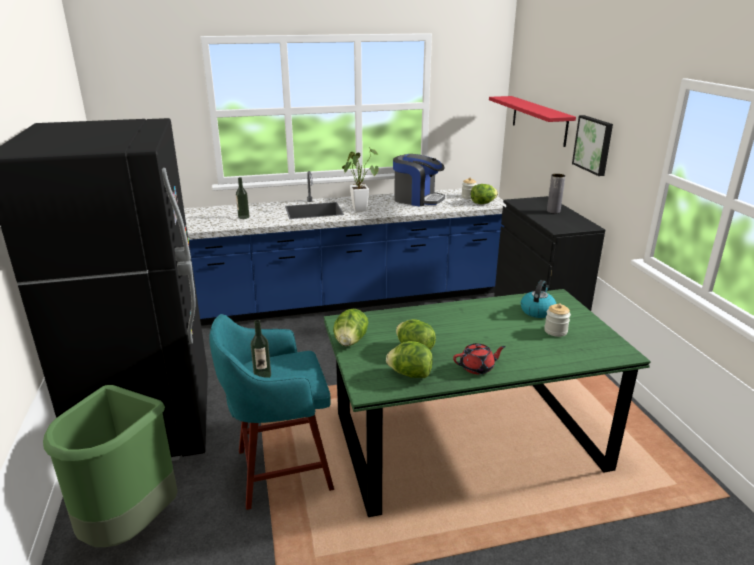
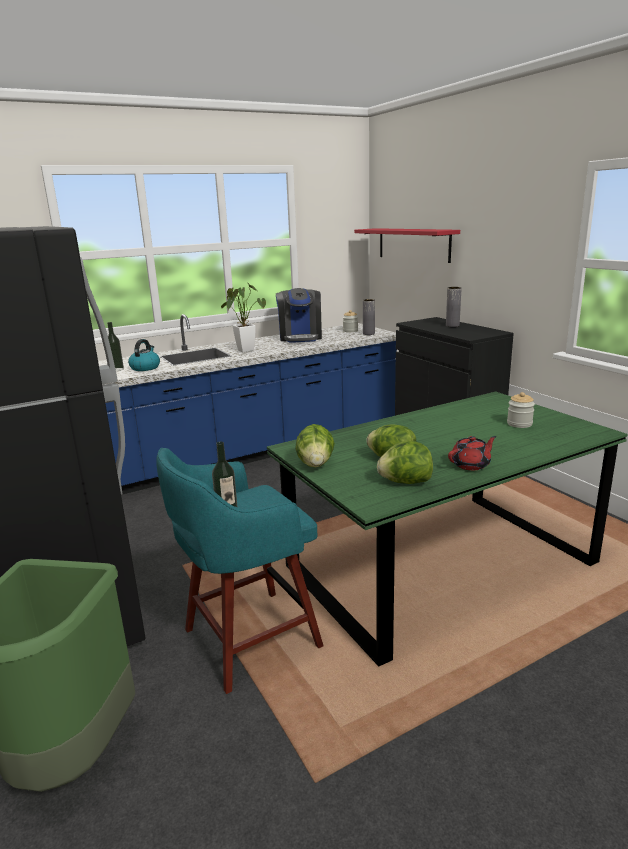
camera: 15 degrees left, 5 degrees down
(417, 199) = (300, 337): coffee machine -> coffee machine turned 75 degrees clockwise
(482, 203) = (368, 334): lettuce -> grey vase
(537, 311) = (487, 411): kettle -> kettle (145, 367)
(594, 144) = (486, 252): picture -> none

